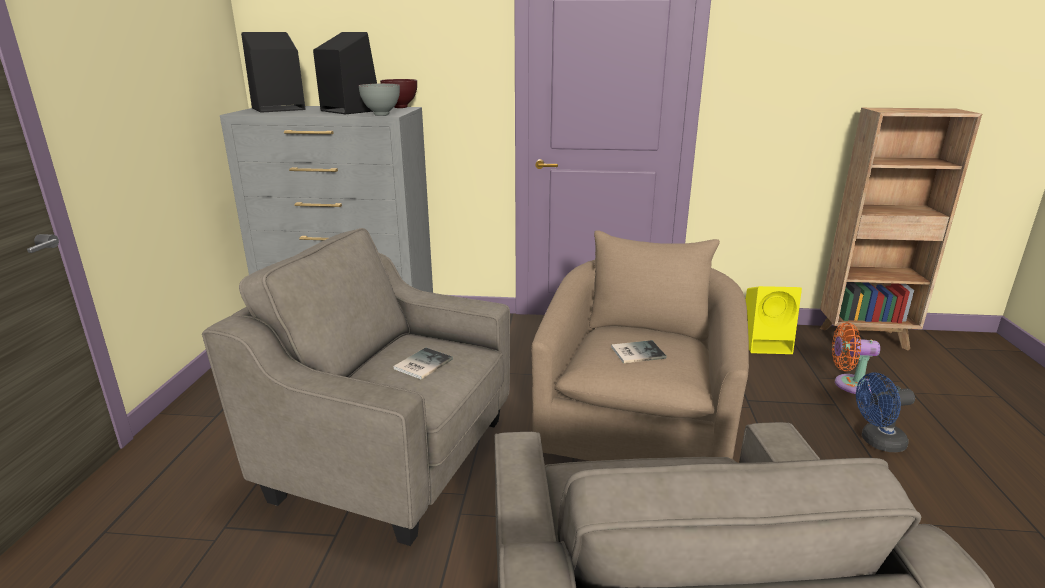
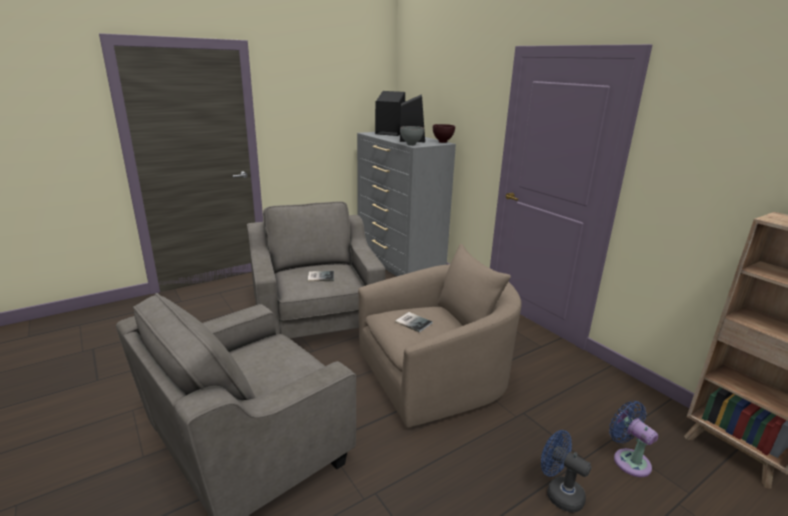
camera: 50 degrees right, 0 degrees up
(767, 344) = (622, 400): yellow speaker -> none
(849, 384) = (628, 460): orange fan -> blue fan

